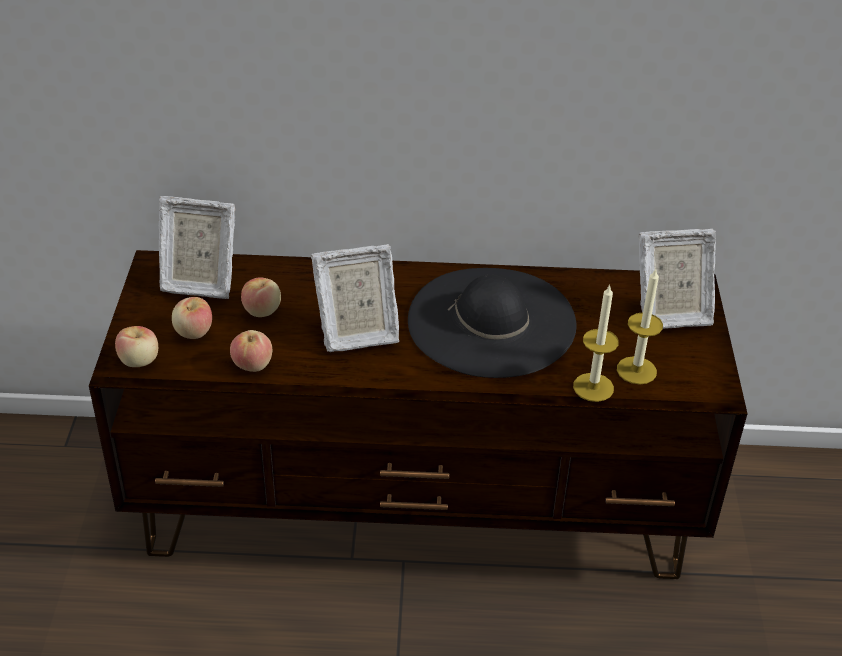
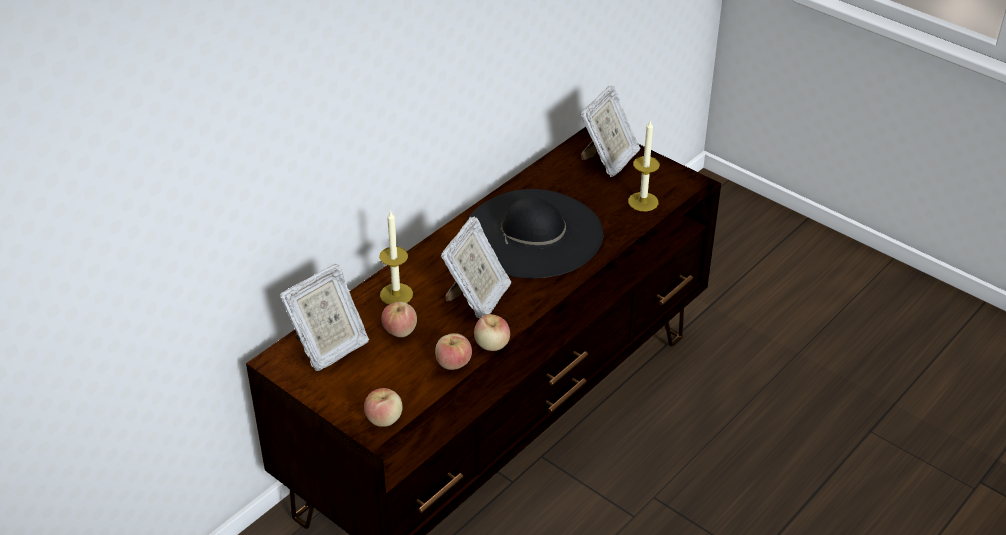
camera: 50 degrees left, 0 degrees up
(193, 332) = (384, 376): apple -> apple (492, 345)
(593, 387) = (639, 226): candle -> candle (396, 294)

